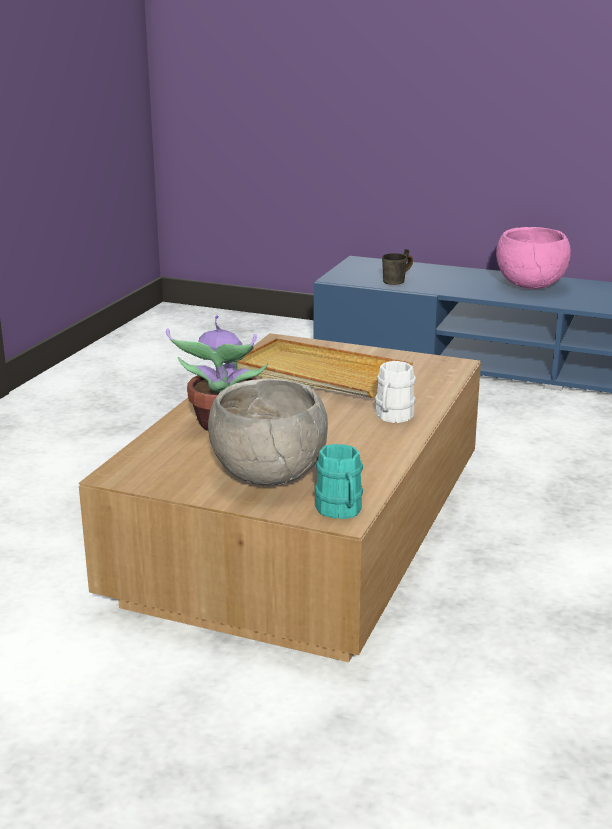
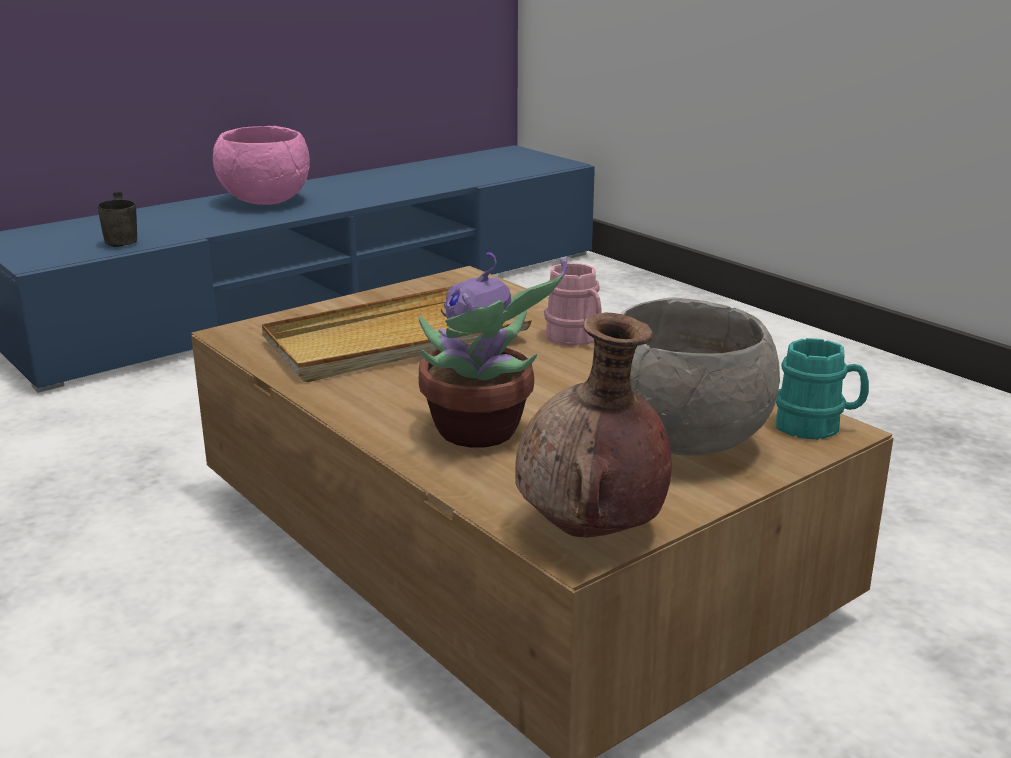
camera: 60 degrees left, 0 degrees up
(135, 475) = (591, 532): none -> brown vase
(392, 417) = (576, 339): white mug -> pink mug

